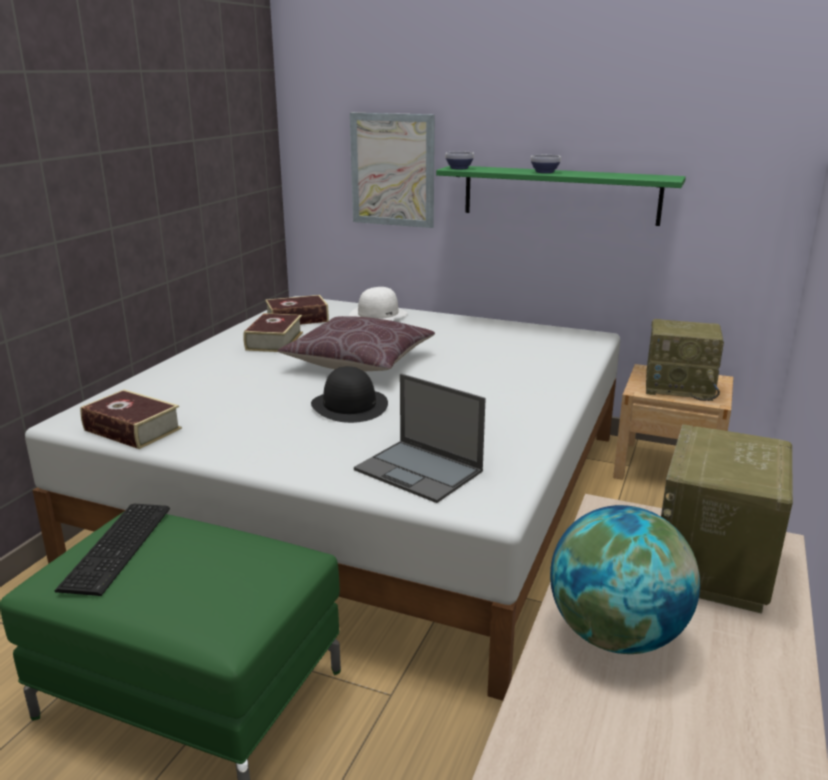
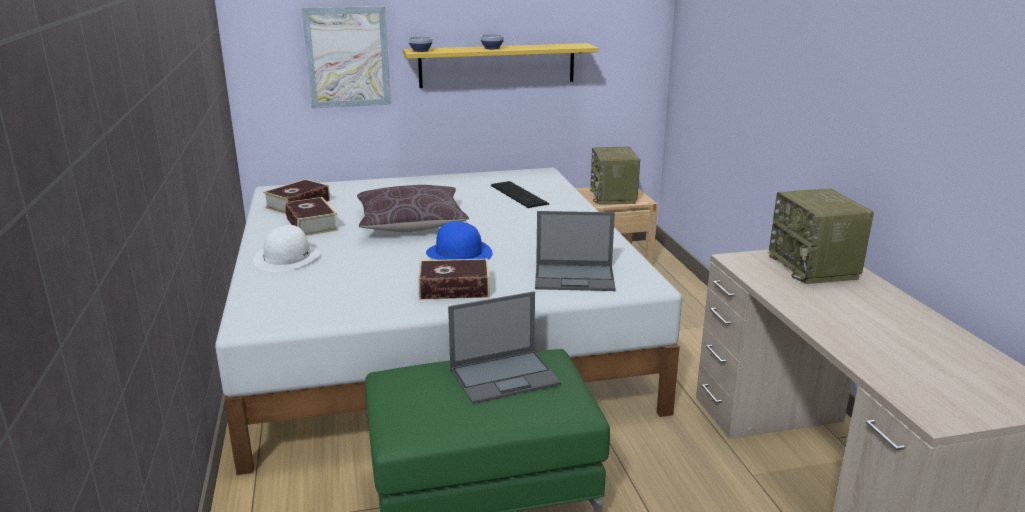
camera: 35 degrees left, 0 degrees up
(120, 546) = (422, 392): keyboard -> keyboard (519, 194)
(132, 429) = (320, 313): book -> book (454, 288)
(213, 562) = (505, 376): none -> laptop
(350, 405) = (459, 253): black hat -> blue hat
(378, 315) = (362, 187): white hat -> white hat (287, 258)
(560, 194) = (497, 65): green shelf -> yellow shelf
(616, 635) = (823, 307): globe -> none
(680, 387) = (613, 197): radio -> radio turned 105 degrees clockwise

